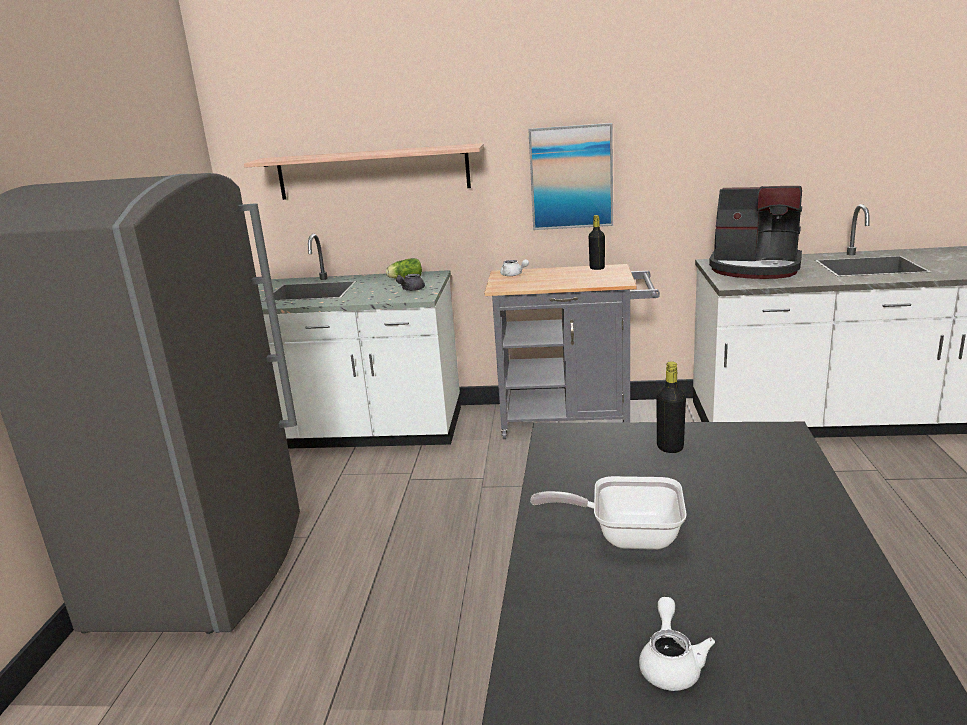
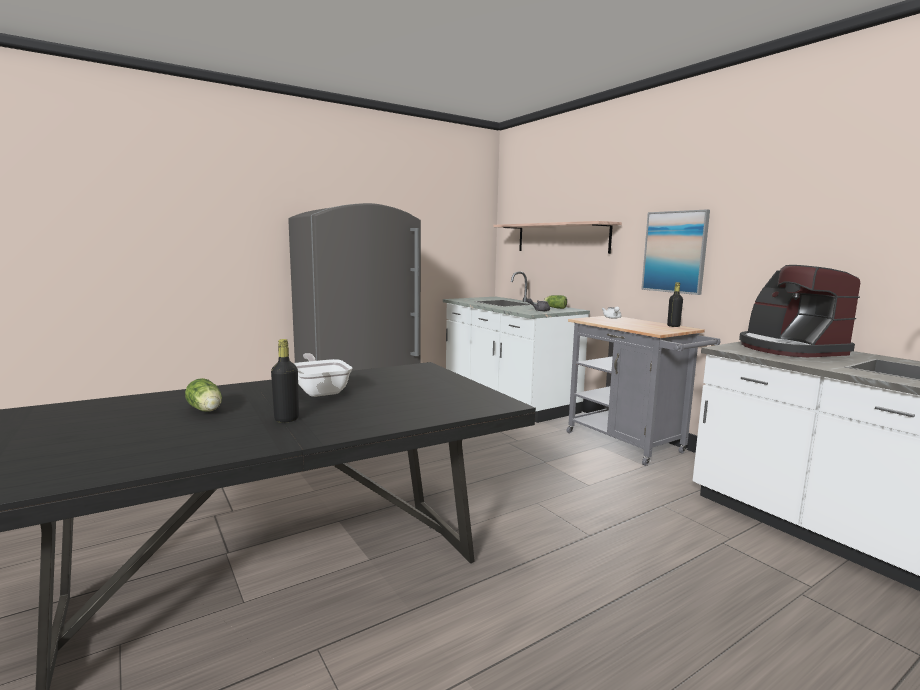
camera: 50 degrees right, 10 degrees down
(670, 447) = (438, 385): black bottle -> black bottle (286, 419)
(671, 664) = (206, 410): white teapot -> lettuce

